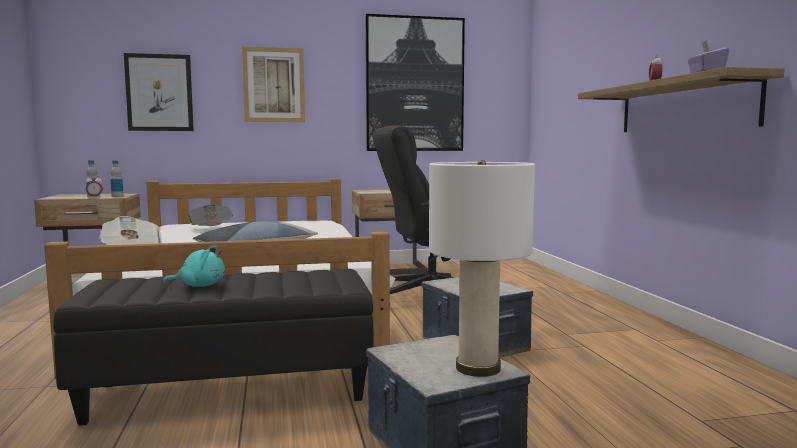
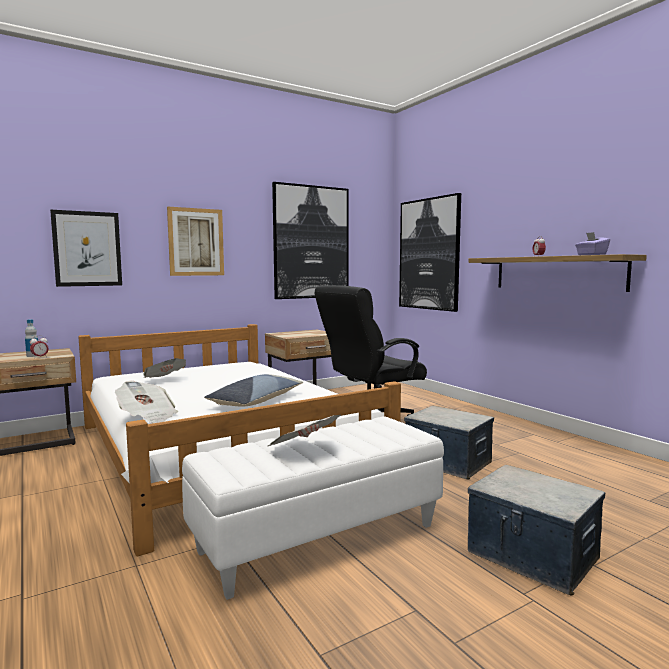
camera: 20 degrees left, 0 degrees up
(117, 196) = (60, 354): bottle -> none
(199, 285) = (303, 450): turquoise plush toy -> newspaper
(230, 392) = (318, 538): black ottoman -> white ottoman
(477, 368) = (568, 492): white table lamp -> none
(561, 95) = (429, 254): none -> picture

